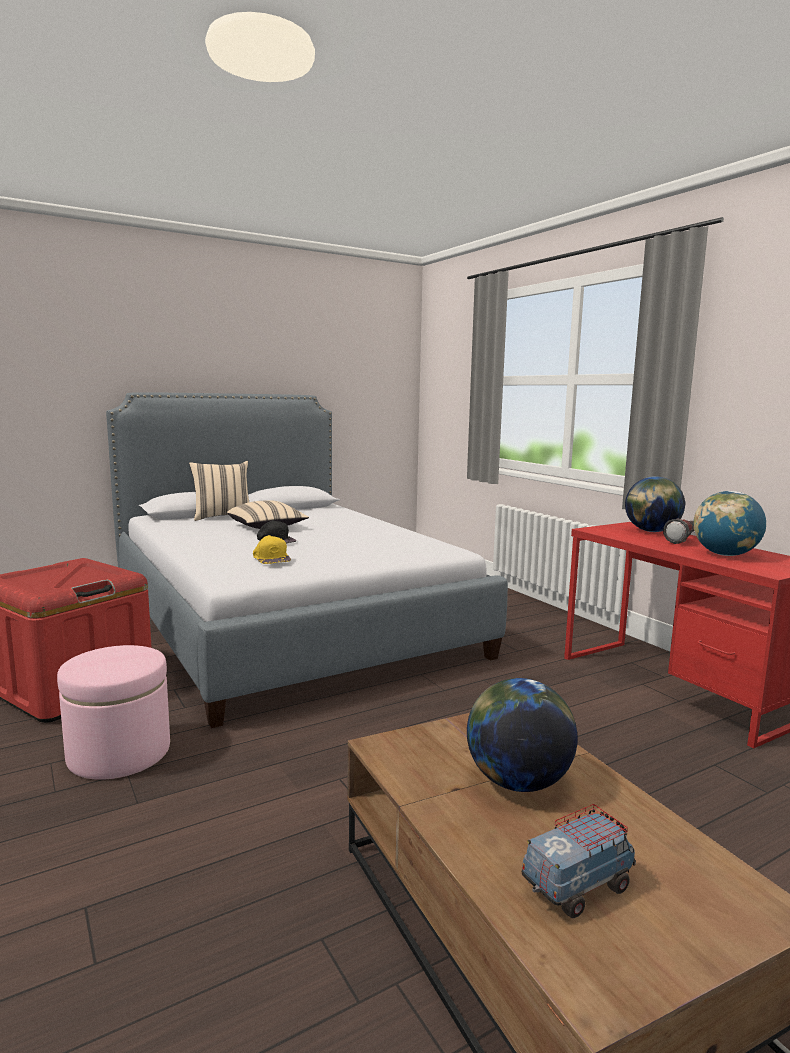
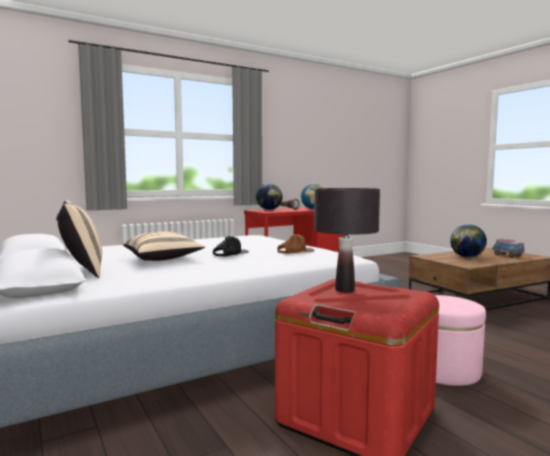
camera: 90 degrees left, 5 degrees down
(94, 575) = (344, 290): none -> black table lamp
(271, 558) = (295, 251): yellow cap -> brown cap

